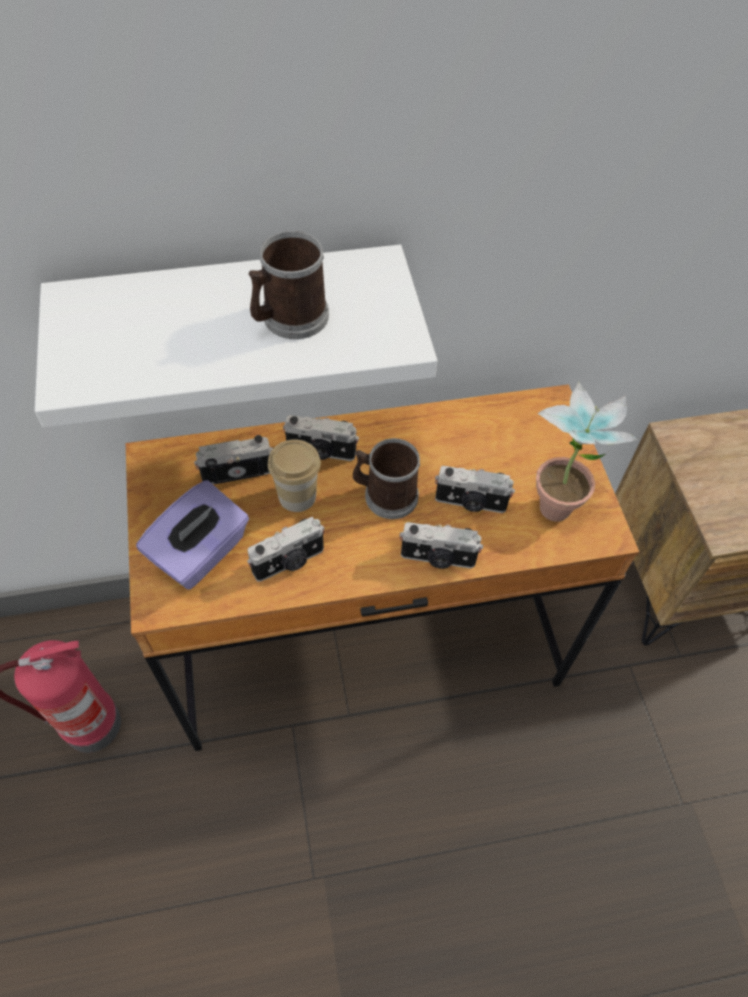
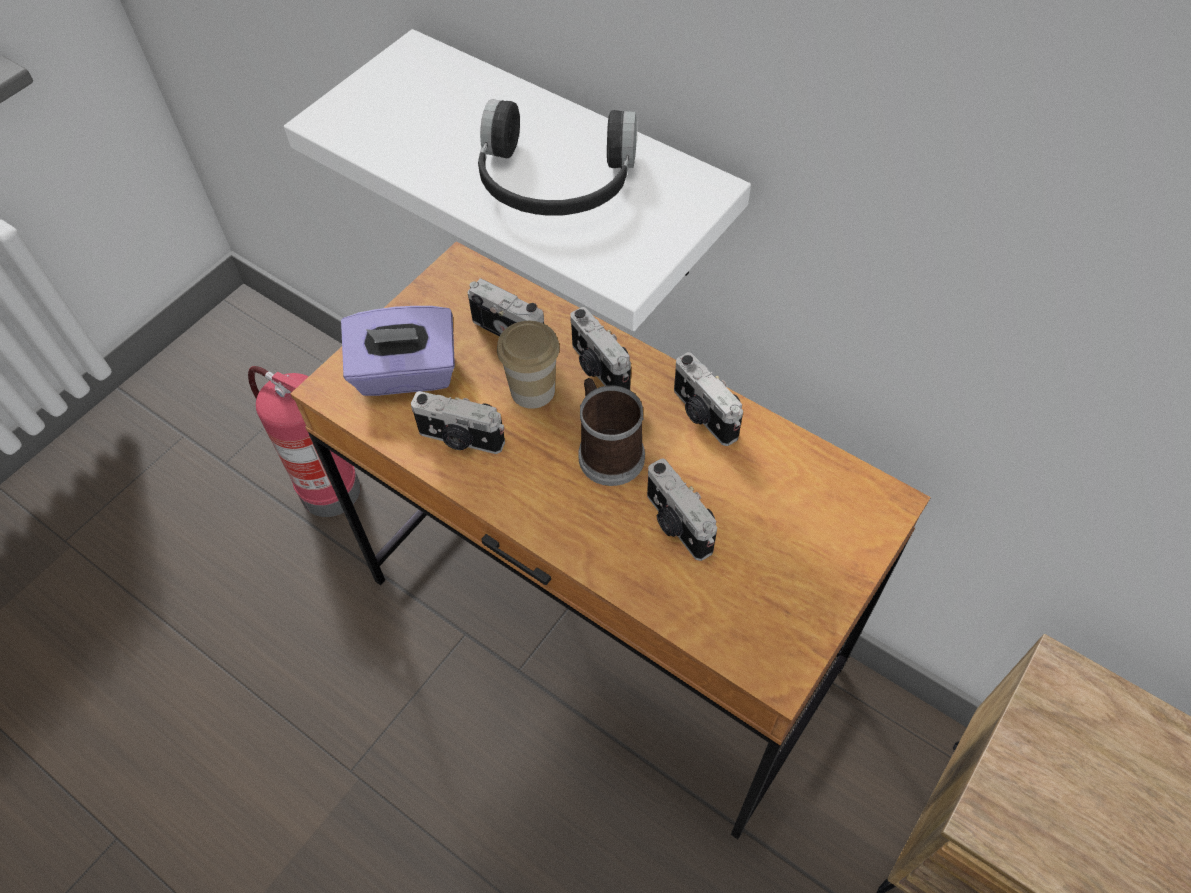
camera: 50 degrees right, 0 degrees up
(289, 319) = (555, 183): mug -> black headphones
(438, 558) = (584, 546): camera -> camera (703, 415)
(560, 500) = (770, 598): potted plant -> none

